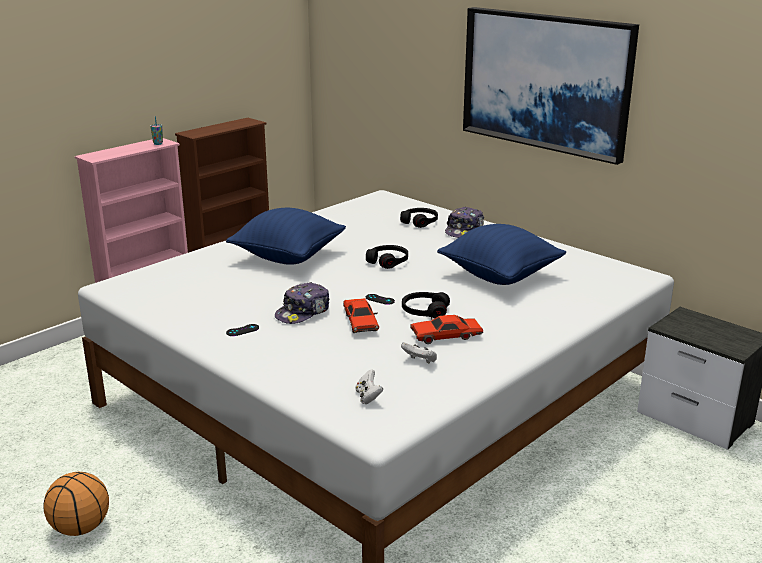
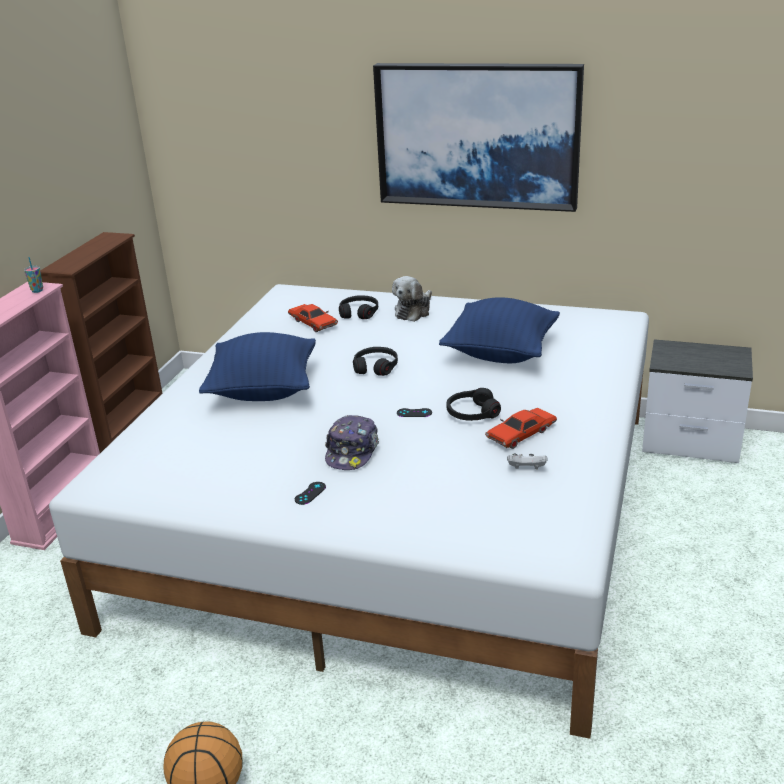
camera: 25 degrees left, 5 degrees up
(360, 322) = (422, 444): red toy car -> red toy car (313, 323)
(368, 397) = (520, 526): white game controller -> none
(464, 230) = (414, 311): cap -> plush toy

